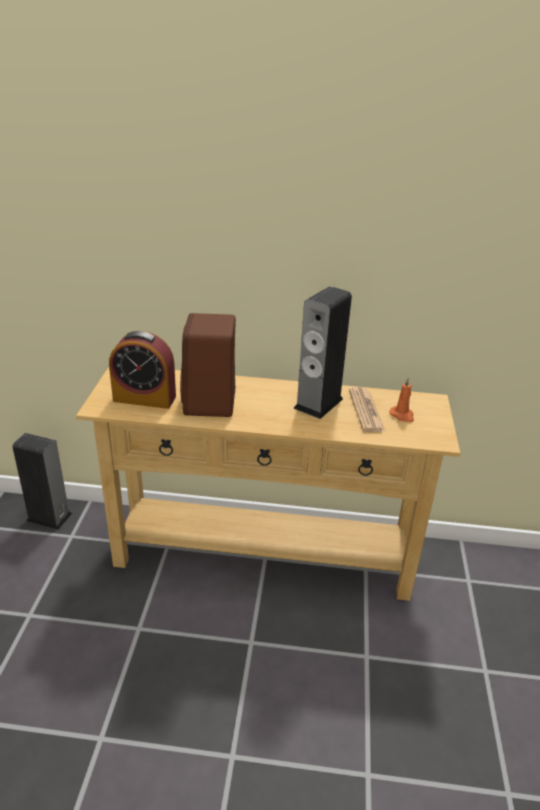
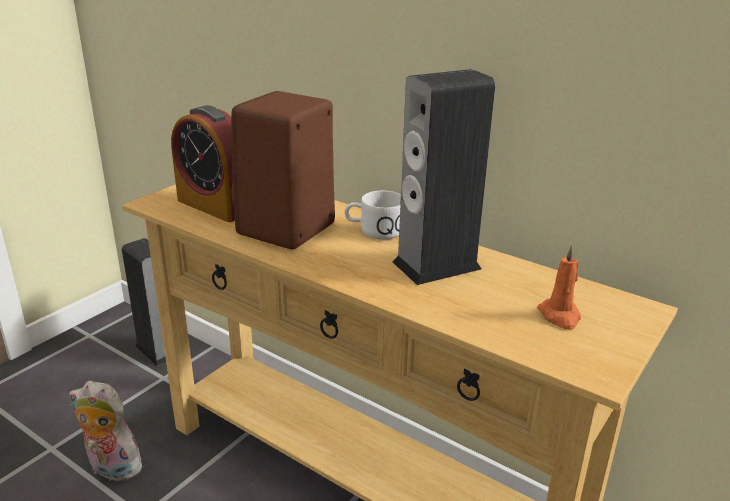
camera: 30 degrees right, 5 degrees down
(89, 609) = (111, 468): none -> plush toy
(262, 389) = (374, 230): none -> white mug
(366, 410) = (503, 293): newspaper -> none

